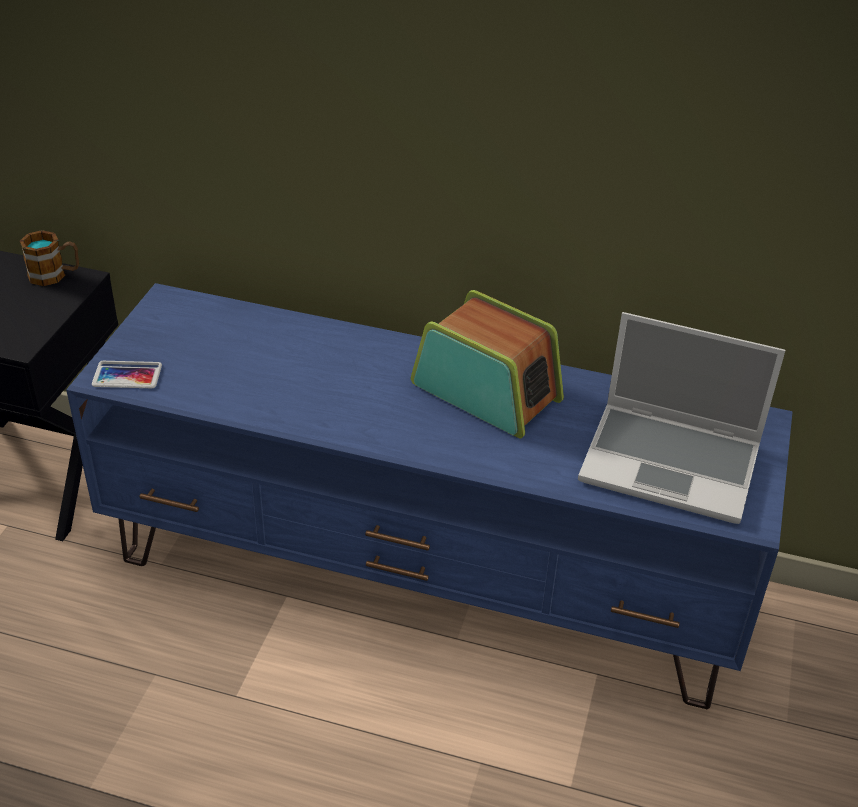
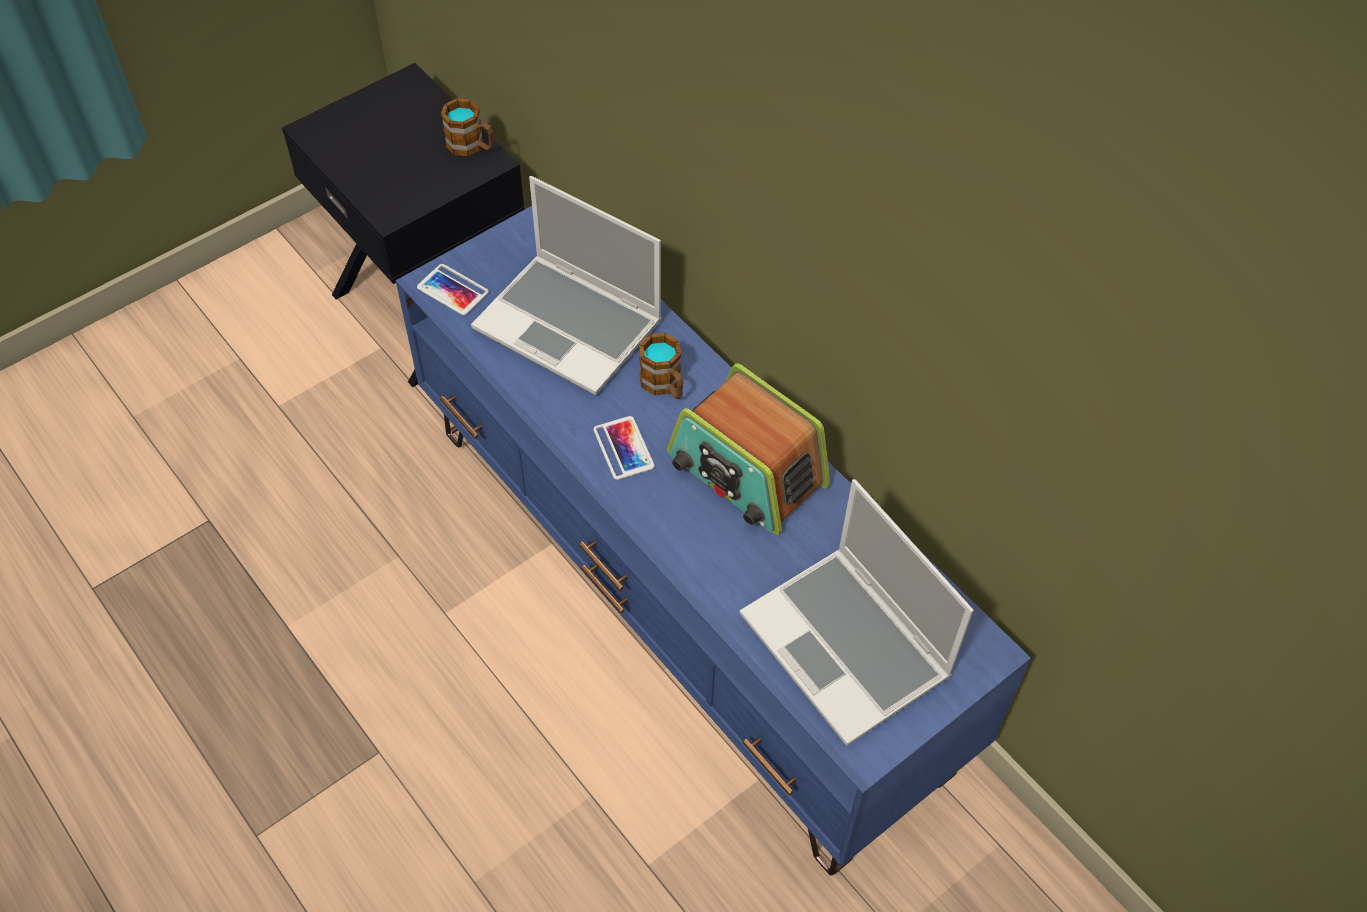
camera: 35 degrees right, 15 degrees up
(255, 358) = (571, 326): none -> laptop
(369, 365) = (664, 385): none -> mug
(378, 418) = (623, 448): none -> phone
(487, 391) = (746, 471): radio -> radio turned 150 degrees clockwise

